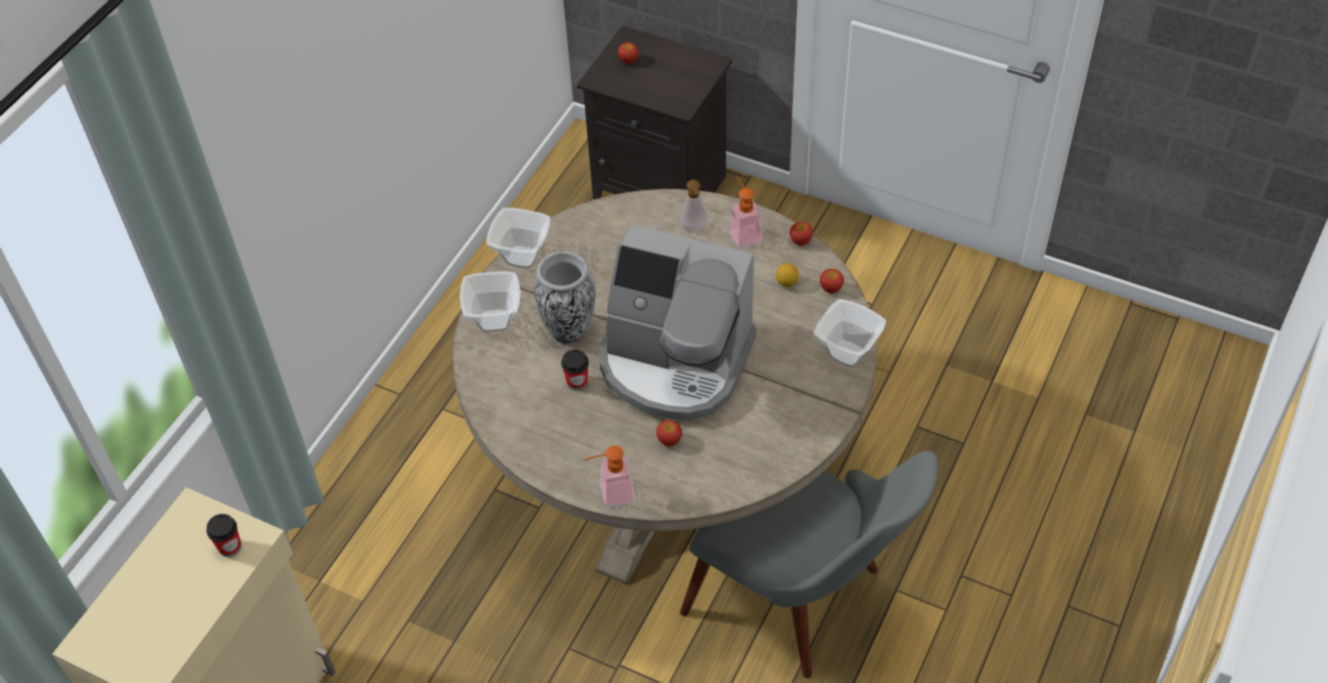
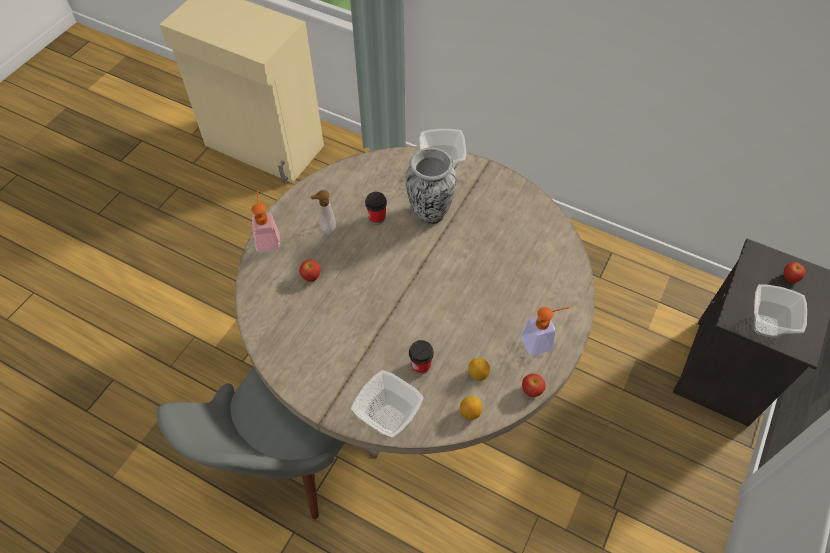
camera: 90 degrees right, 5 degrees up
(230, 547) = (256, 42): cup -> cup (421, 366)
(522, 258) = (506, 183): bowl -> bowl (764, 326)
(675, 362) = (390, 282): coffee machine -> none
(695, 228) = (544, 303): soap dispenser -> soap dispenser (326, 229)
(831, 288) = (470, 412): apple -> lemon

